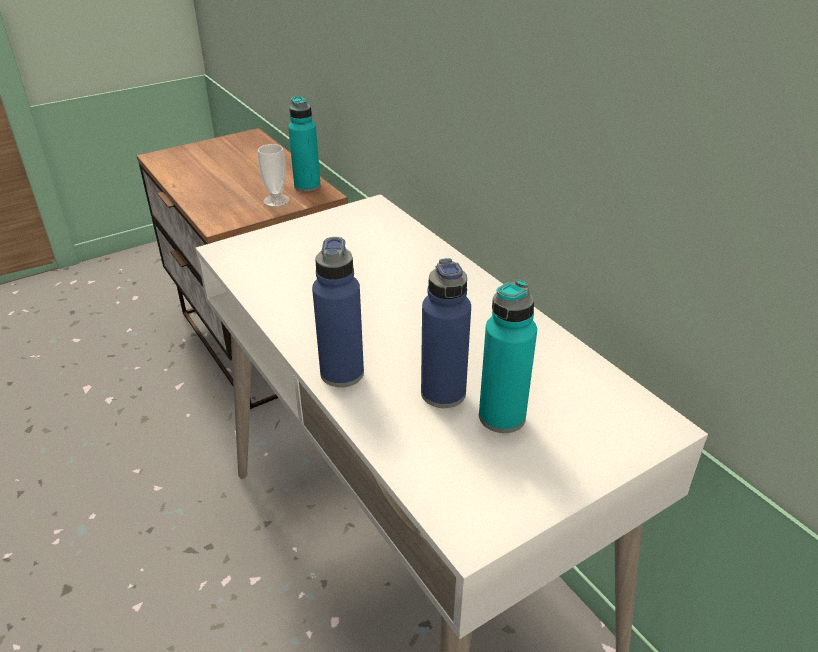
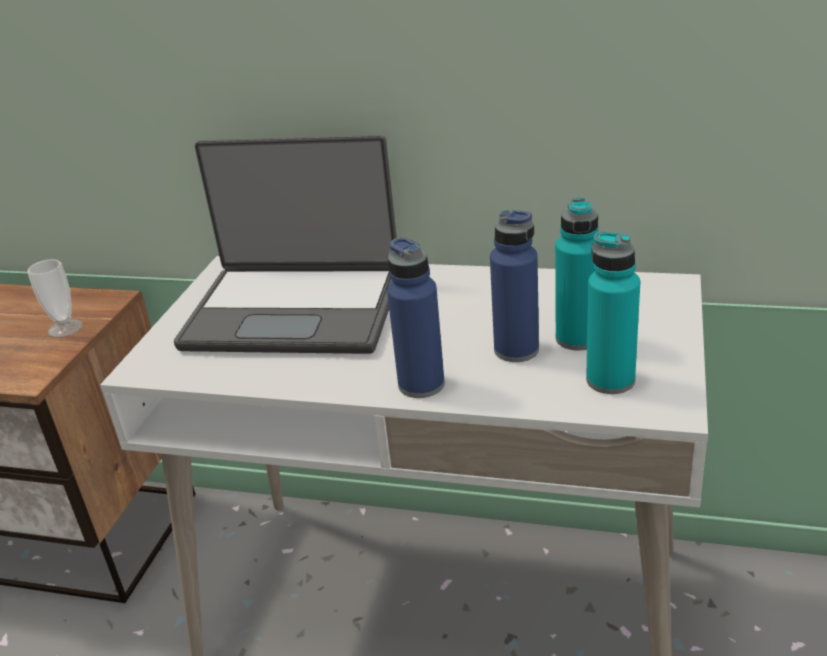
camera: 40 degrees left, 5 degrees down
(307, 186) = (80, 301): turquoise bottle -> turquoise bottle (610, 380)
(360, 263) = (295, 310): none -> laptop

